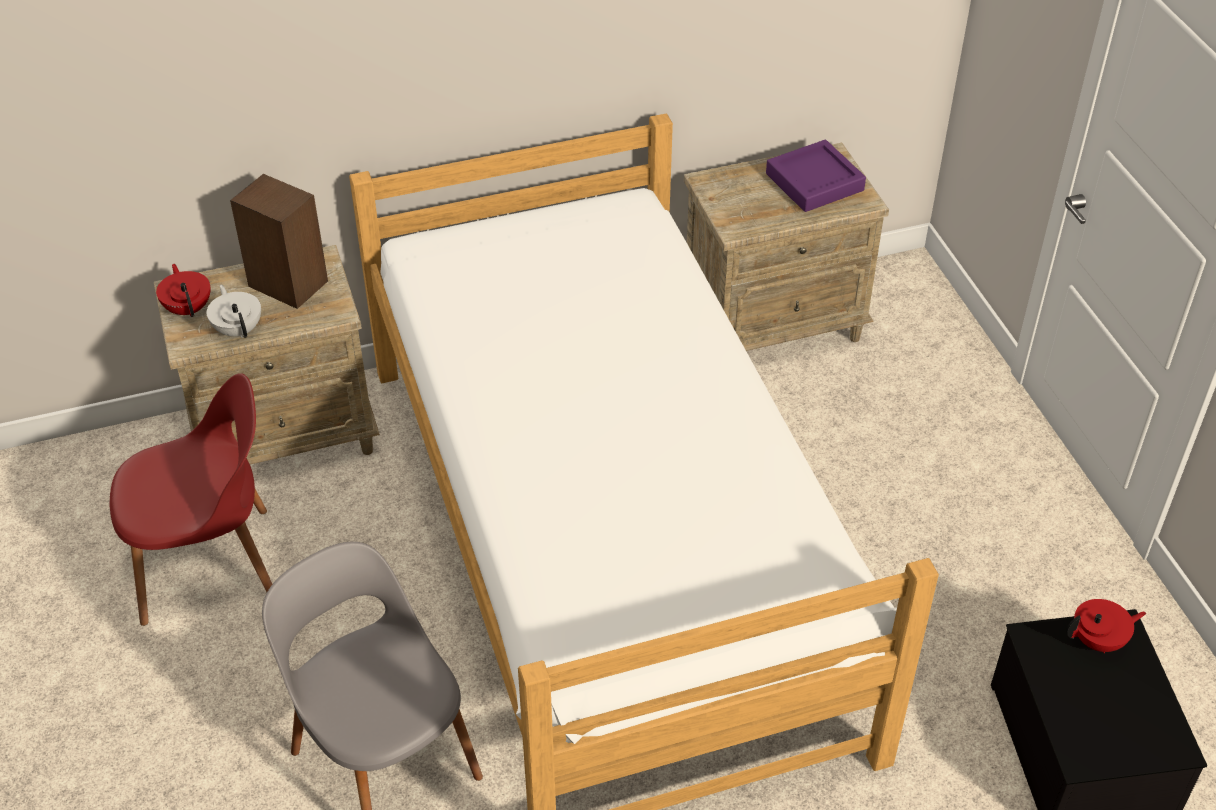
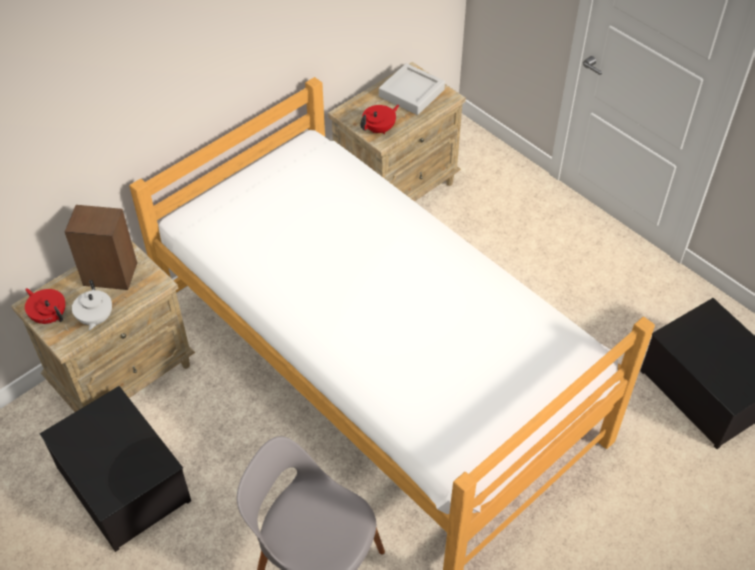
camera: 25 degrees left, 5 degrees up
(212, 565) = (125, 484): red chair -> storage box
(238, 329) = (95, 318): white teapot -> white teapot turned 135 degrees counterclockwise
(814, 182) = (411, 93): purple tray -> grey tray
(1098, 641) = (704, 324): red teapot -> red teapot (379, 129)

